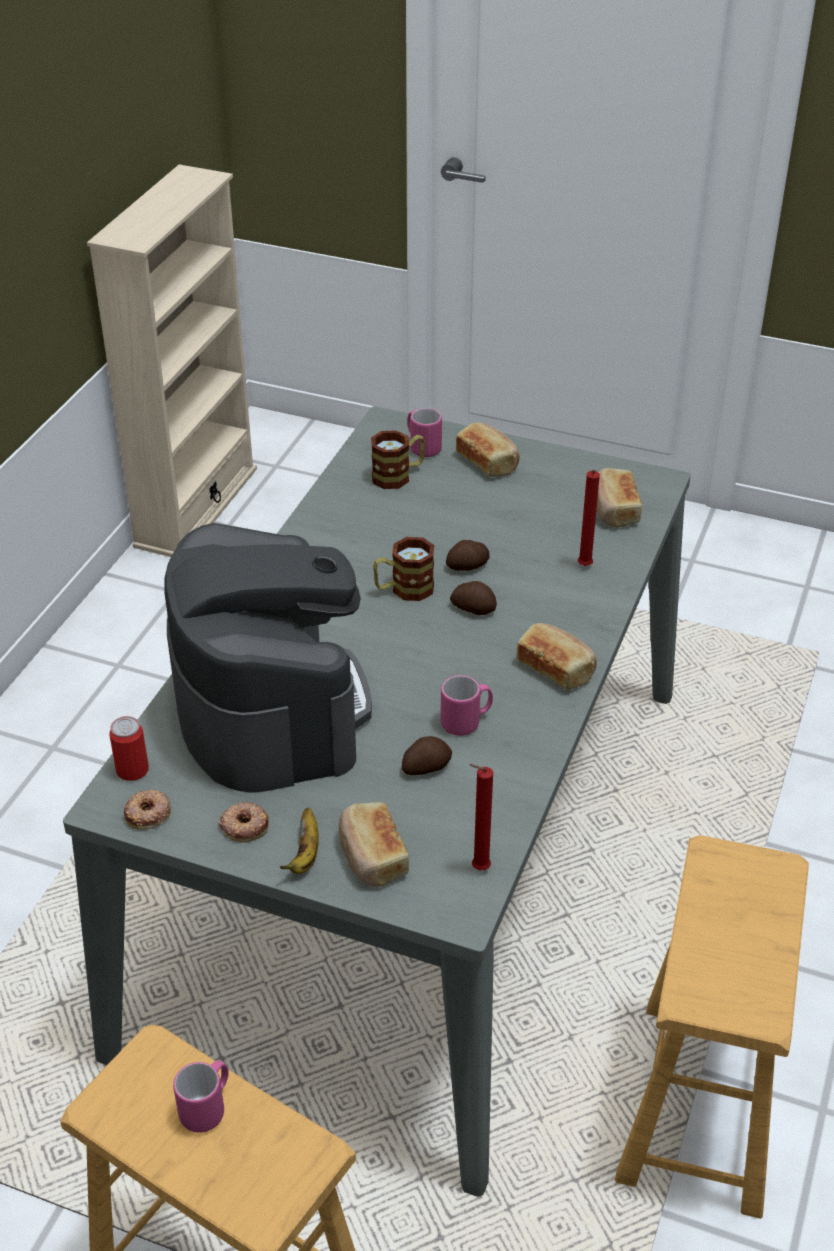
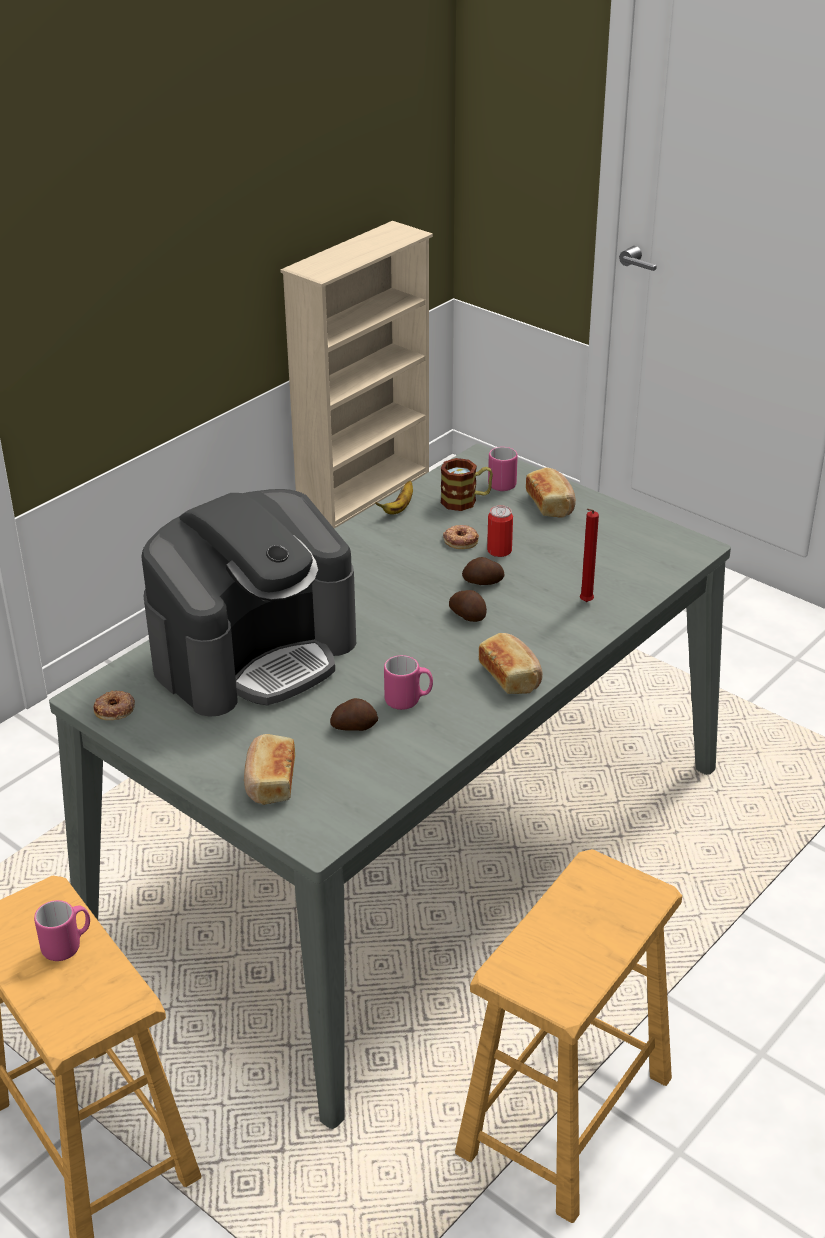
camera: 20 degrees right, 5 degrees down
(132, 770) = (121, 676): can -> can (499, 551)
(244, 825) = (183, 735): donut -> donut (461, 540)
(269, 706) = (254, 653): coffee machine -> coffee machine turned 45 degrees clockwise
(305, 854) = (218, 767): banana -> banana (399, 508)
(404, 589) = (417, 589): mug -> none
(477, 869) = (350, 811): red candle -> none
(614, 510) = (640, 563): bread -> none

